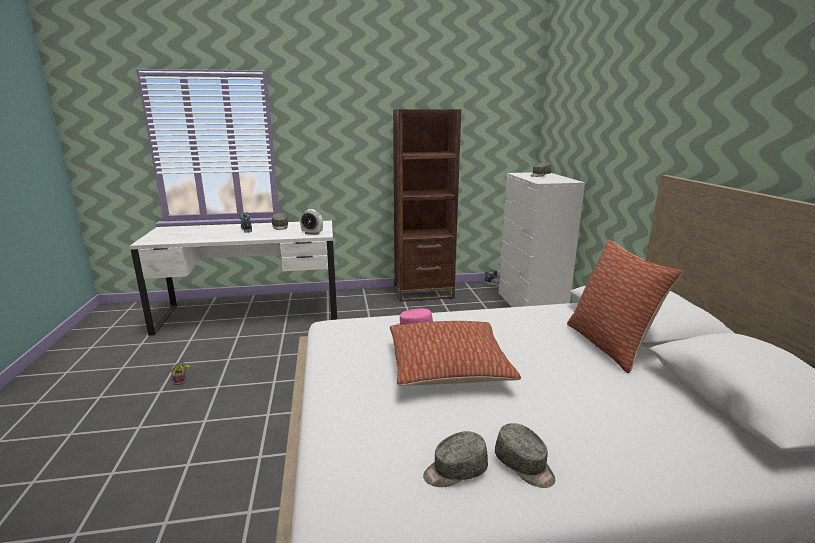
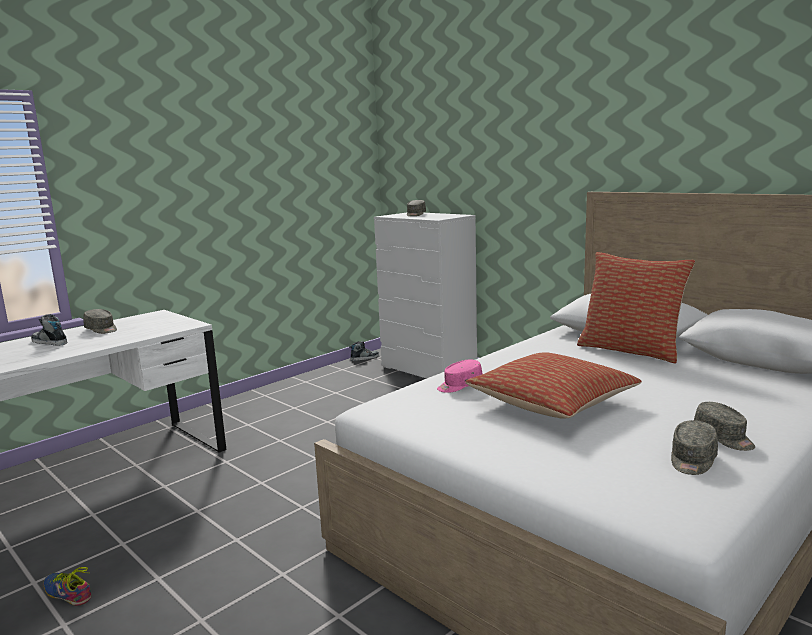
camera: 35 degrees left, 5 degrees down
(312, 233) = (172, 326): alarm clock -> none
(423, 292) = (294, 387): brown bookcase -> none
(524, 465) = (723, 438): grey cap -> grey cap turned 45 degrees clockwise

